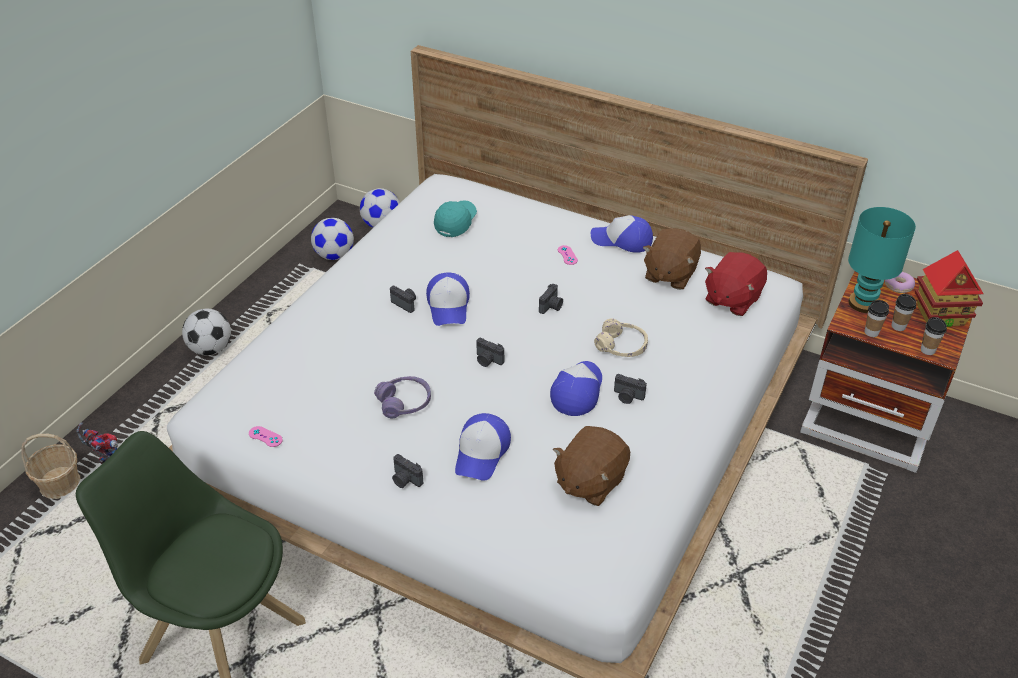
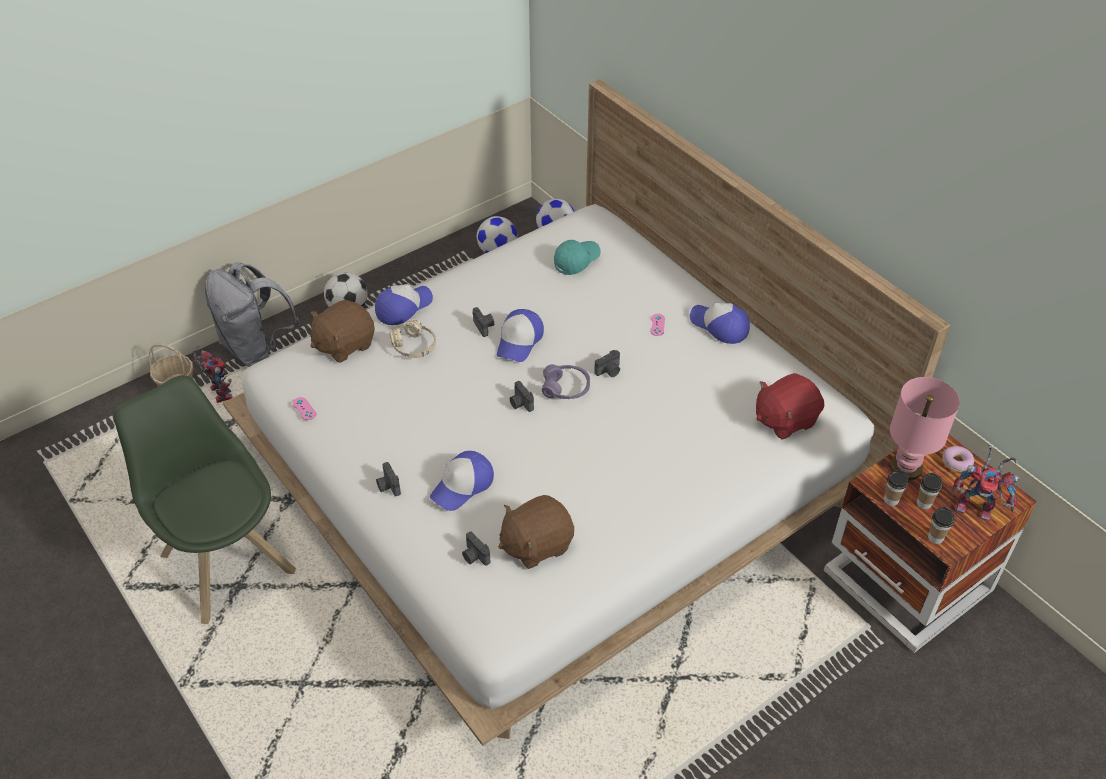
camera: 25 degrees right, 5 degrees up
(132, 416) = (257, 349): none -> grey backpack
(404, 403) = (428, 418): purple headphones -> purple headphones (566, 388)
(577, 391) = (579, 459): cap -> cap (403, 307)
(621, 346) = (646, 431): beige headphones -> beige headphones (414, 346)
(627, 397) = (620, 480): camera -> camera (474, 556)
(669, 274) = (741, 375): brown plush toy -> brown plush toy (344, 344)
(862, 303) = (905, 467): turquoise table lamp -> pink table lamp
(940, 315) = (977, 507): toy house -> toy robot

